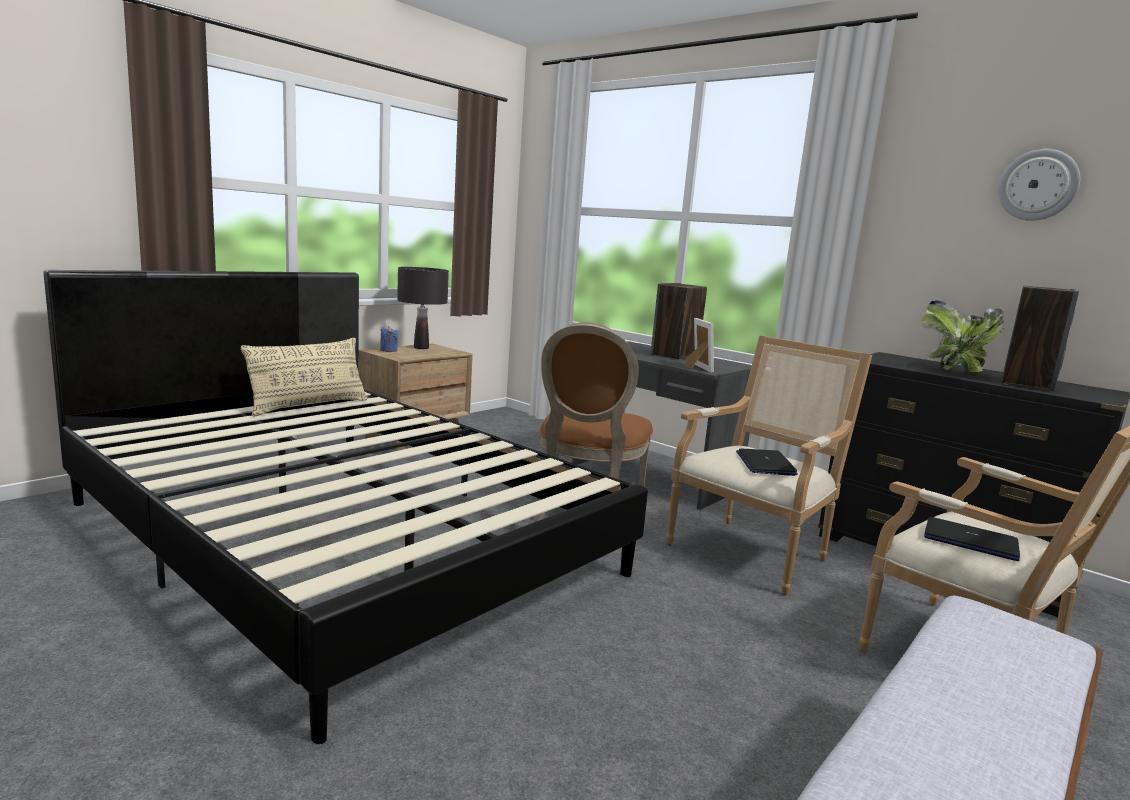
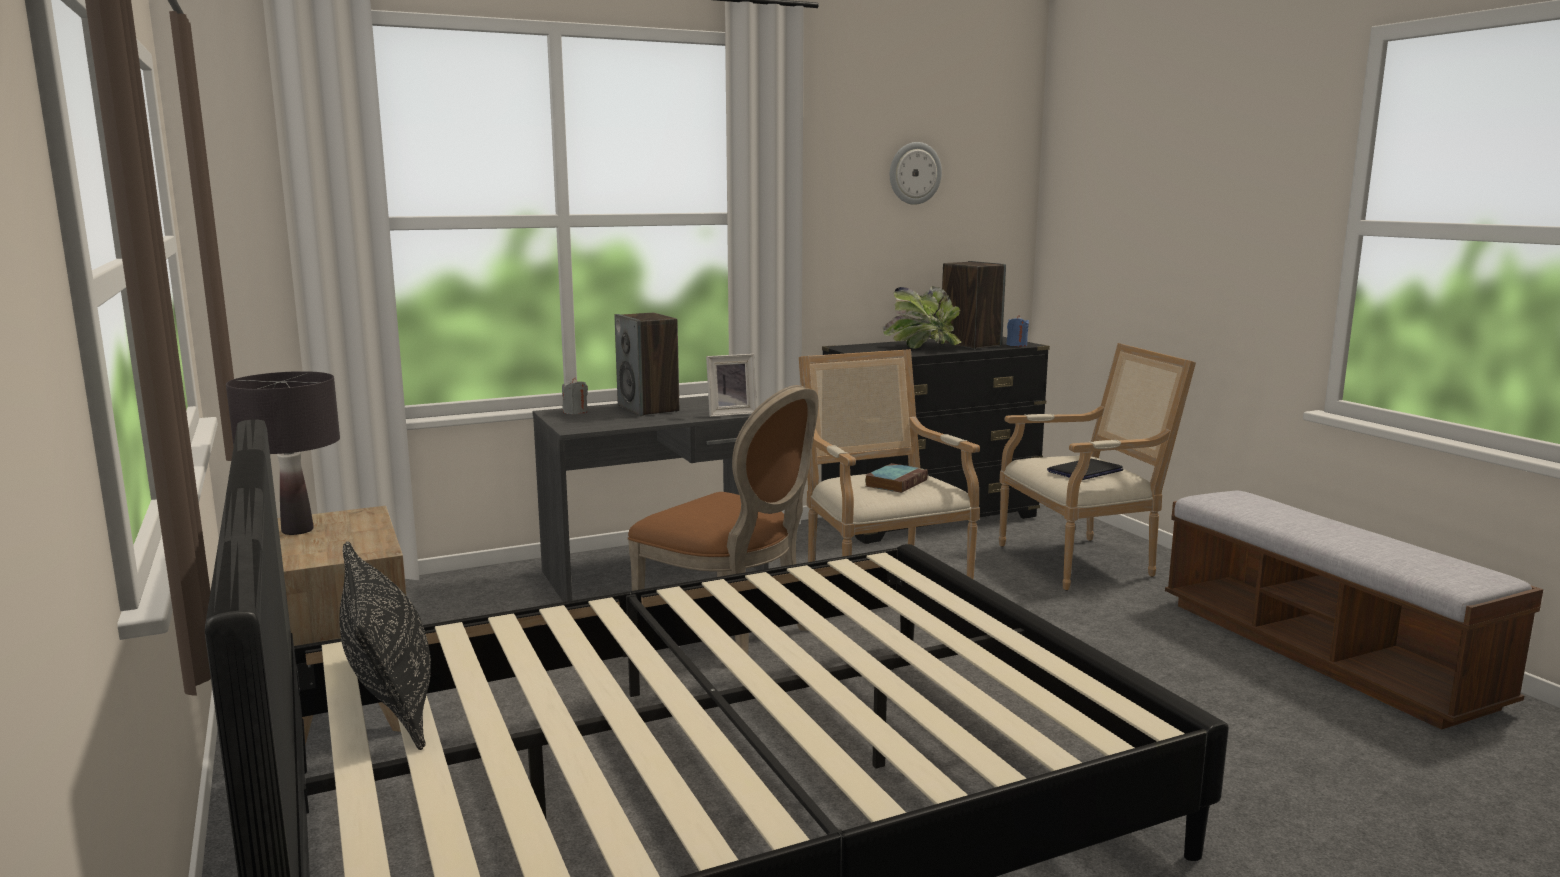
camera: 65 degrees left, 0 degrees up
(308, 406) = (390, 696): beige pillow -> black pillow
(388, 350) = (295, 553): blue candle -> blue candle (1016, 345)
(638, 346) = (575, 412): none -> grey candle
(697, 368) = (730, 413): picture frame -> picture frame turned 150 degrees clockwise
(765, 464) = (896, 483): laptop -> book

